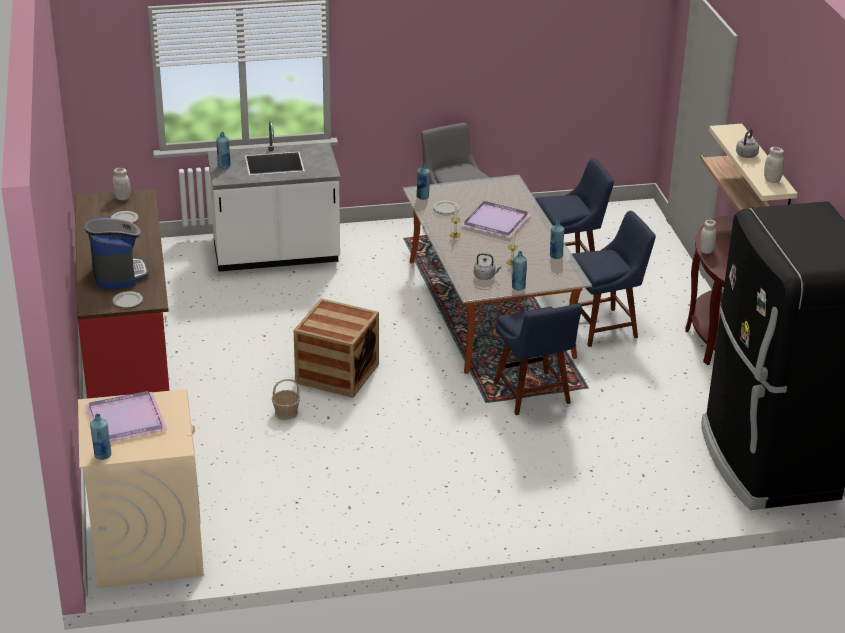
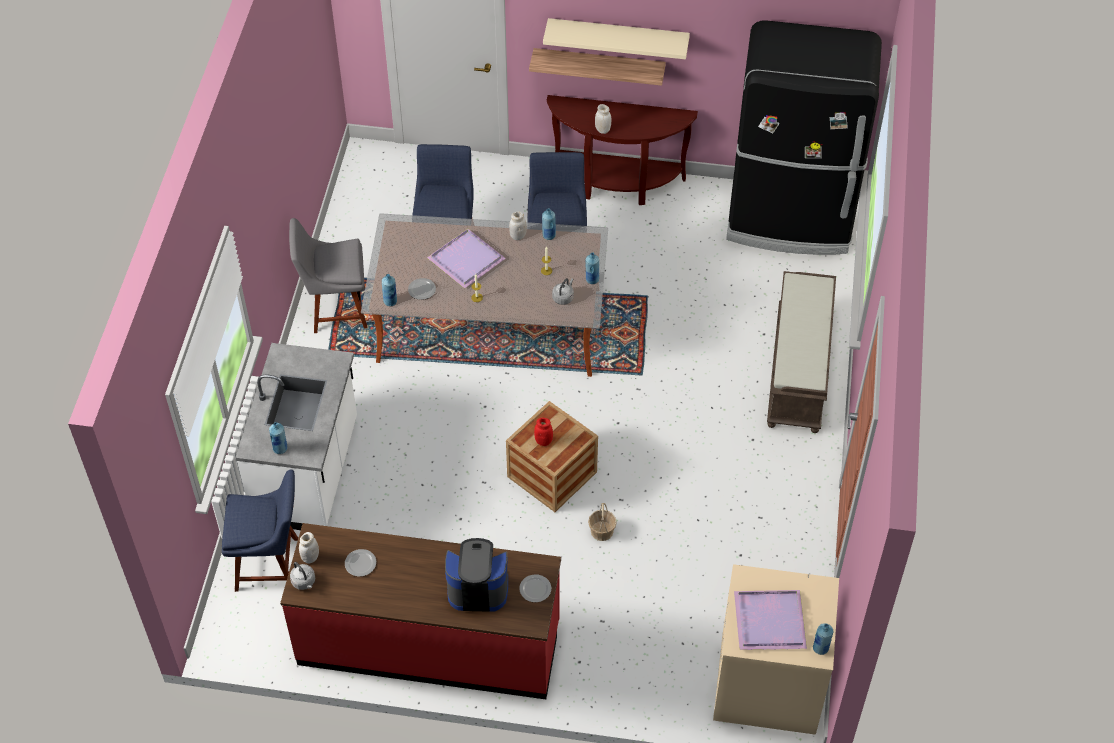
camera: 70 degrees left, 20 degrees up
(331, 318) = (543, 441): none -> red jar
(533, 395) = (644, 338): blue chair -> blue chair (271, 564)
(557, 503) = (799, 371): none -> brown bench
(746, 155) = (611, 38): grey kettle -> grey kettle (304, 582)
(772, 180) = (662, 39): white jar -> white jar (518, 236)

